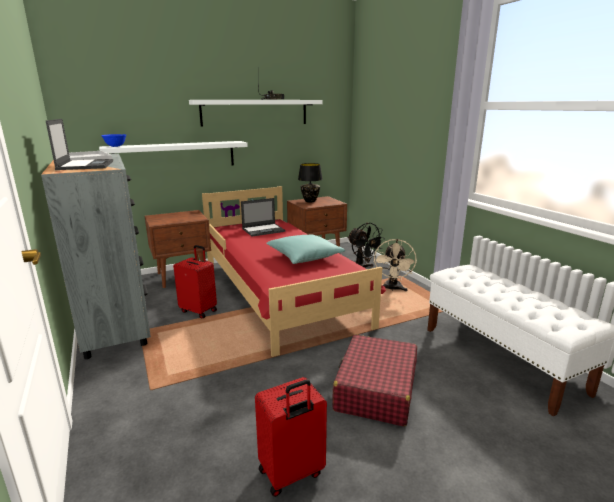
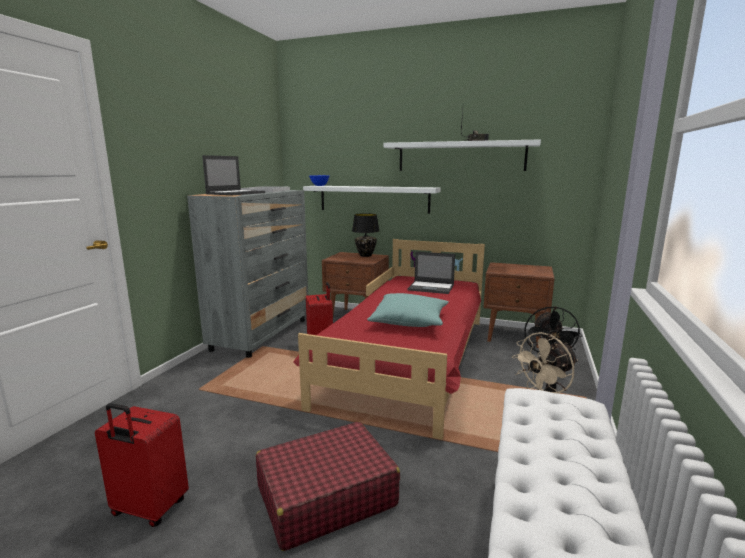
camera: 45 degrees right, 5 degrees down
(310, 201) = (514, 267): black table lamp -> black table lamp (365, 255)

